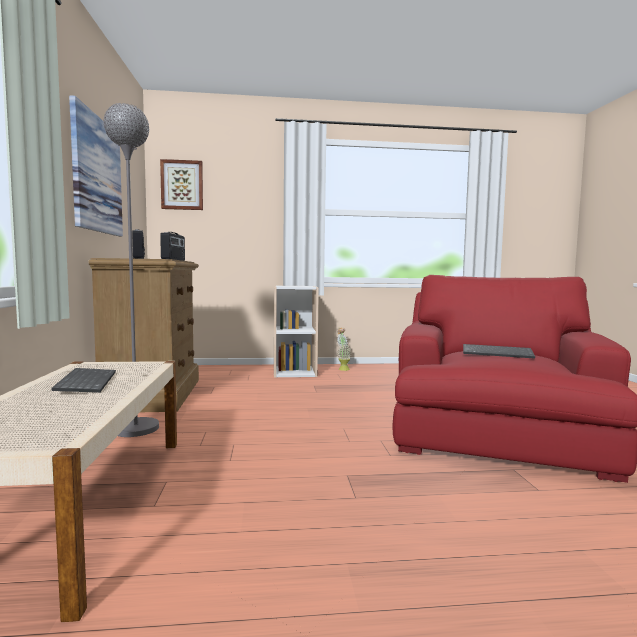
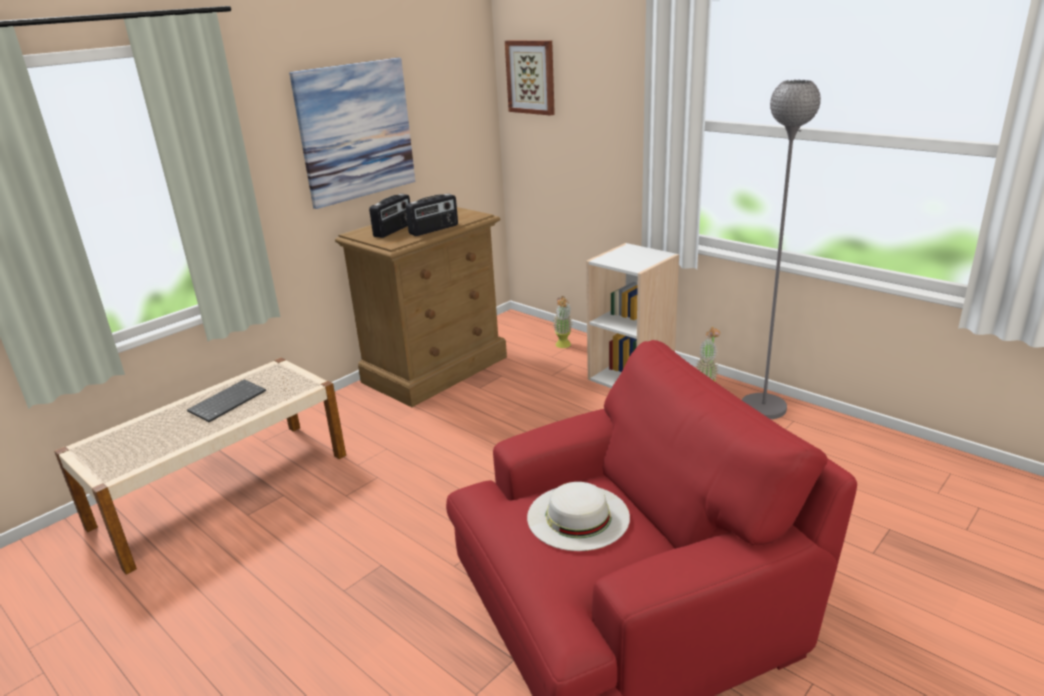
camera: 50 degrees right, 20 degrees up
(136, 429) = (353, 420): grey floor lamp -> grey floor lamp (764, 408)
(227, 370) = (563, 346): none -> potted plant
(498, 353) = (578, 516): keyboard -> white hat

